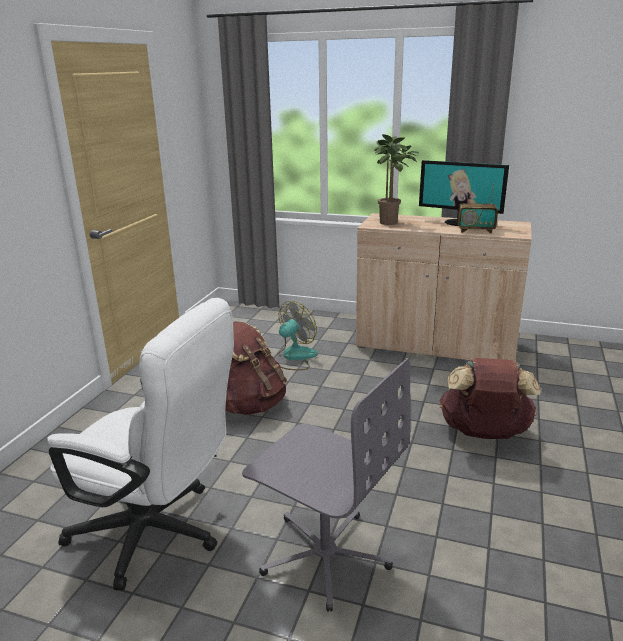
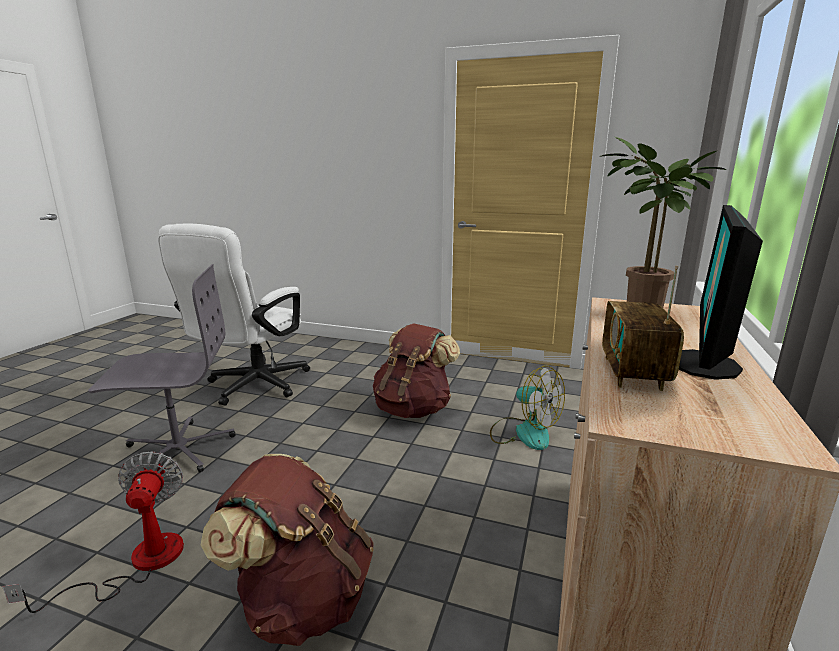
camera: 90 degrees right, 5 degrees down
(325, 554) = (178, 449): grey office chair -> grey office chair turned 135 degrees counterclockwise
(489, 516) = (138, 563): none -> fan

